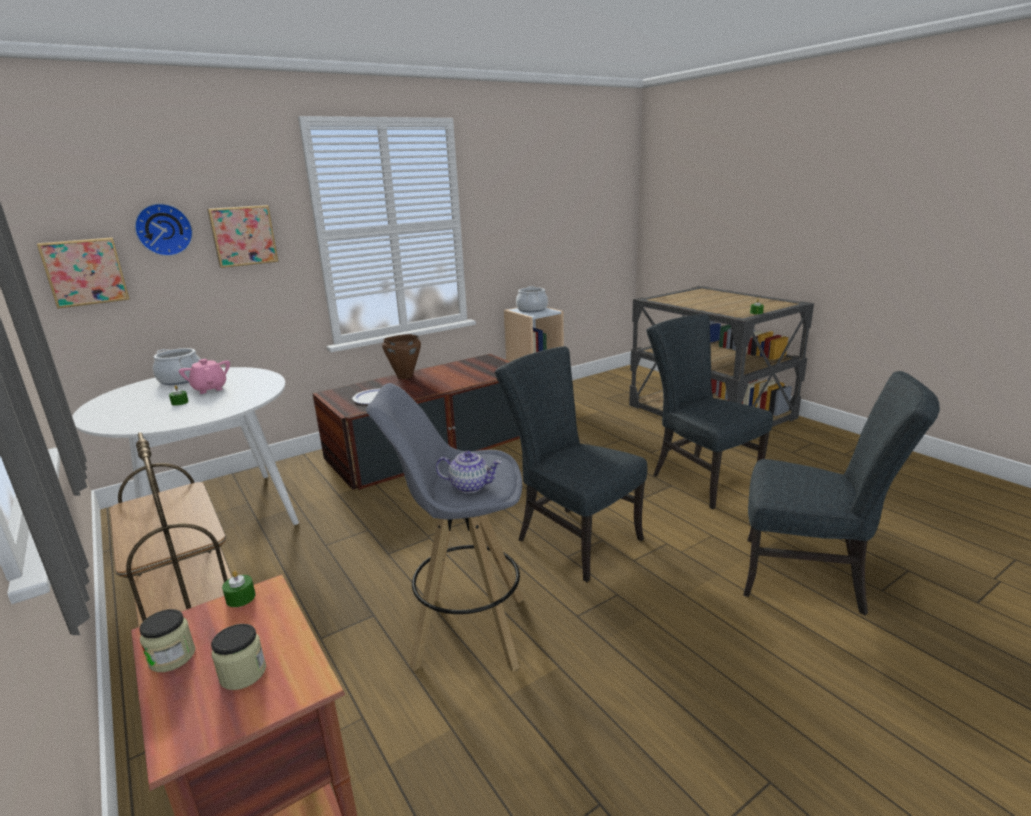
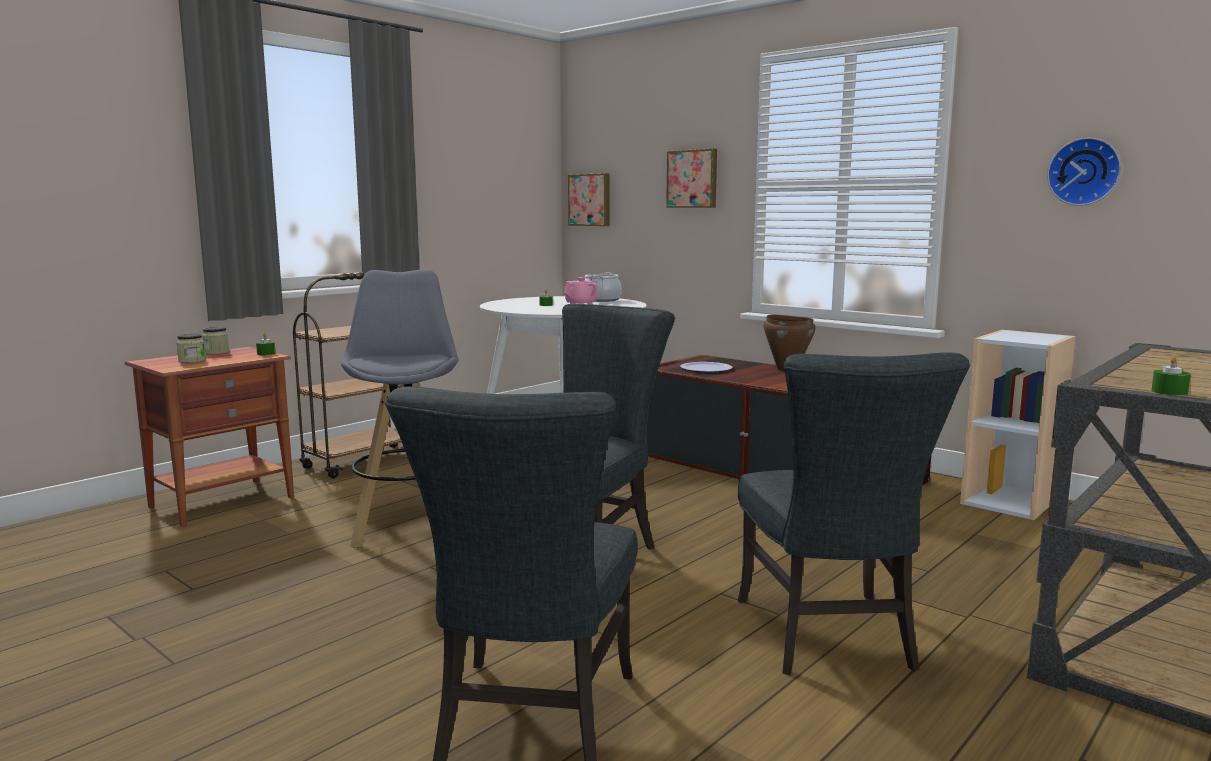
camera: 75 degrees right, 10 degrees down
(163, 229) = (639, 169): wall clock -> wall clock (1084, 172)
(470, 486) = (380, 359): teapot -> none
(532, 309) = (1028, 336): cooking pot -> none
(700, 478) = (830, 638): grey chair -> grey chair turned 135 degrees clockwise

